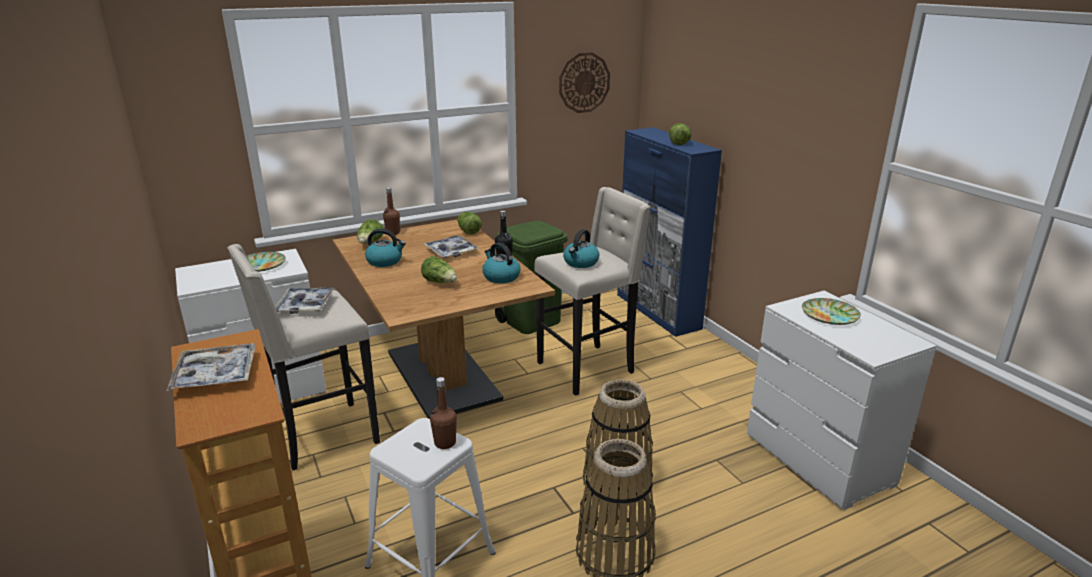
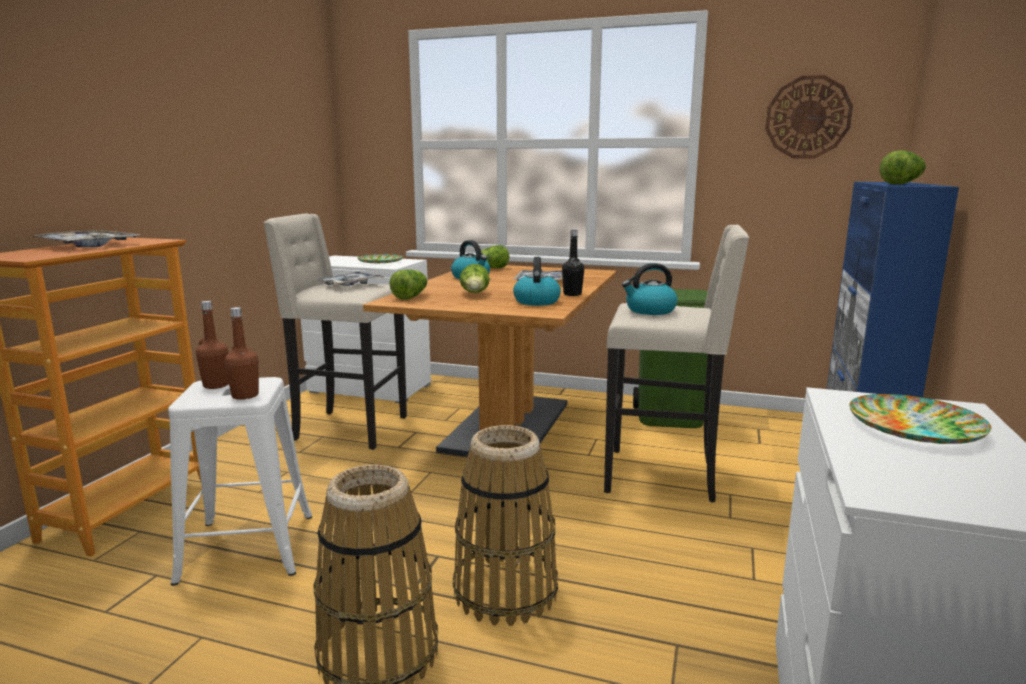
camera: 45 degrees right, 10 degrees down
(393, 233) = (525, 267): brown bottle -> brown bottle (216, 385)
(468, 231) = (593, 276): lettuce -> lettuce (410, 296)

